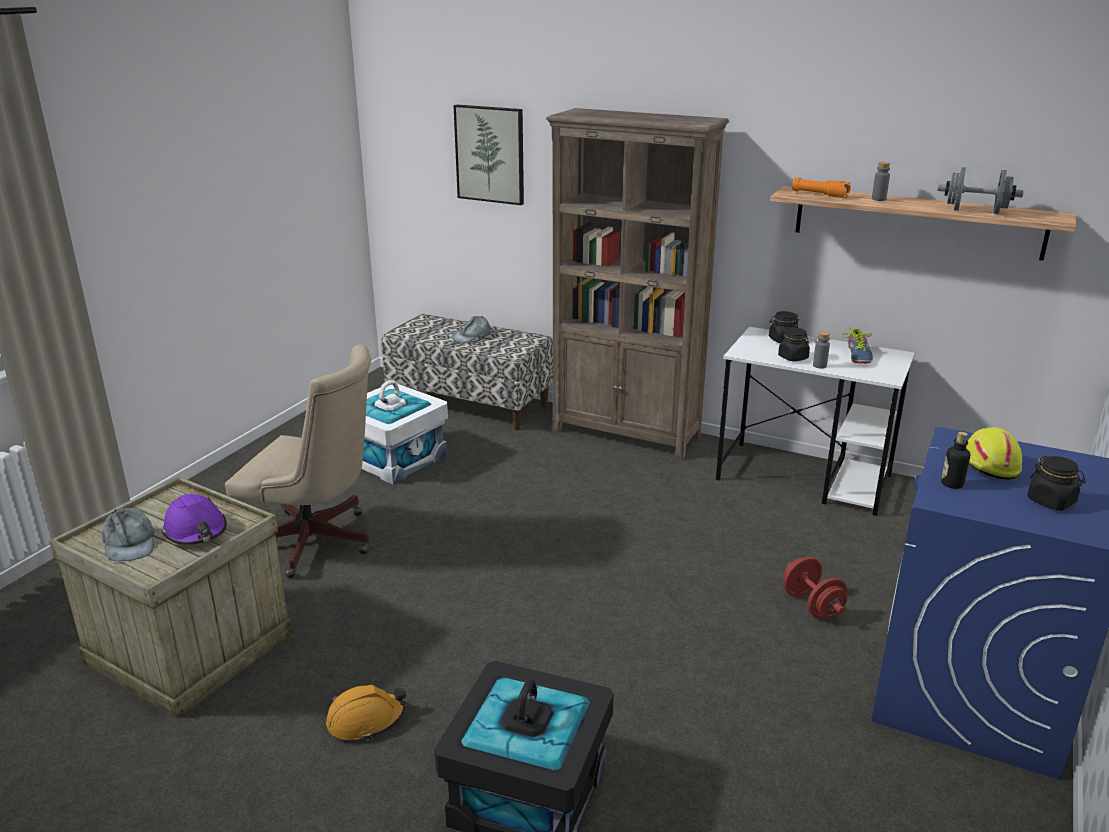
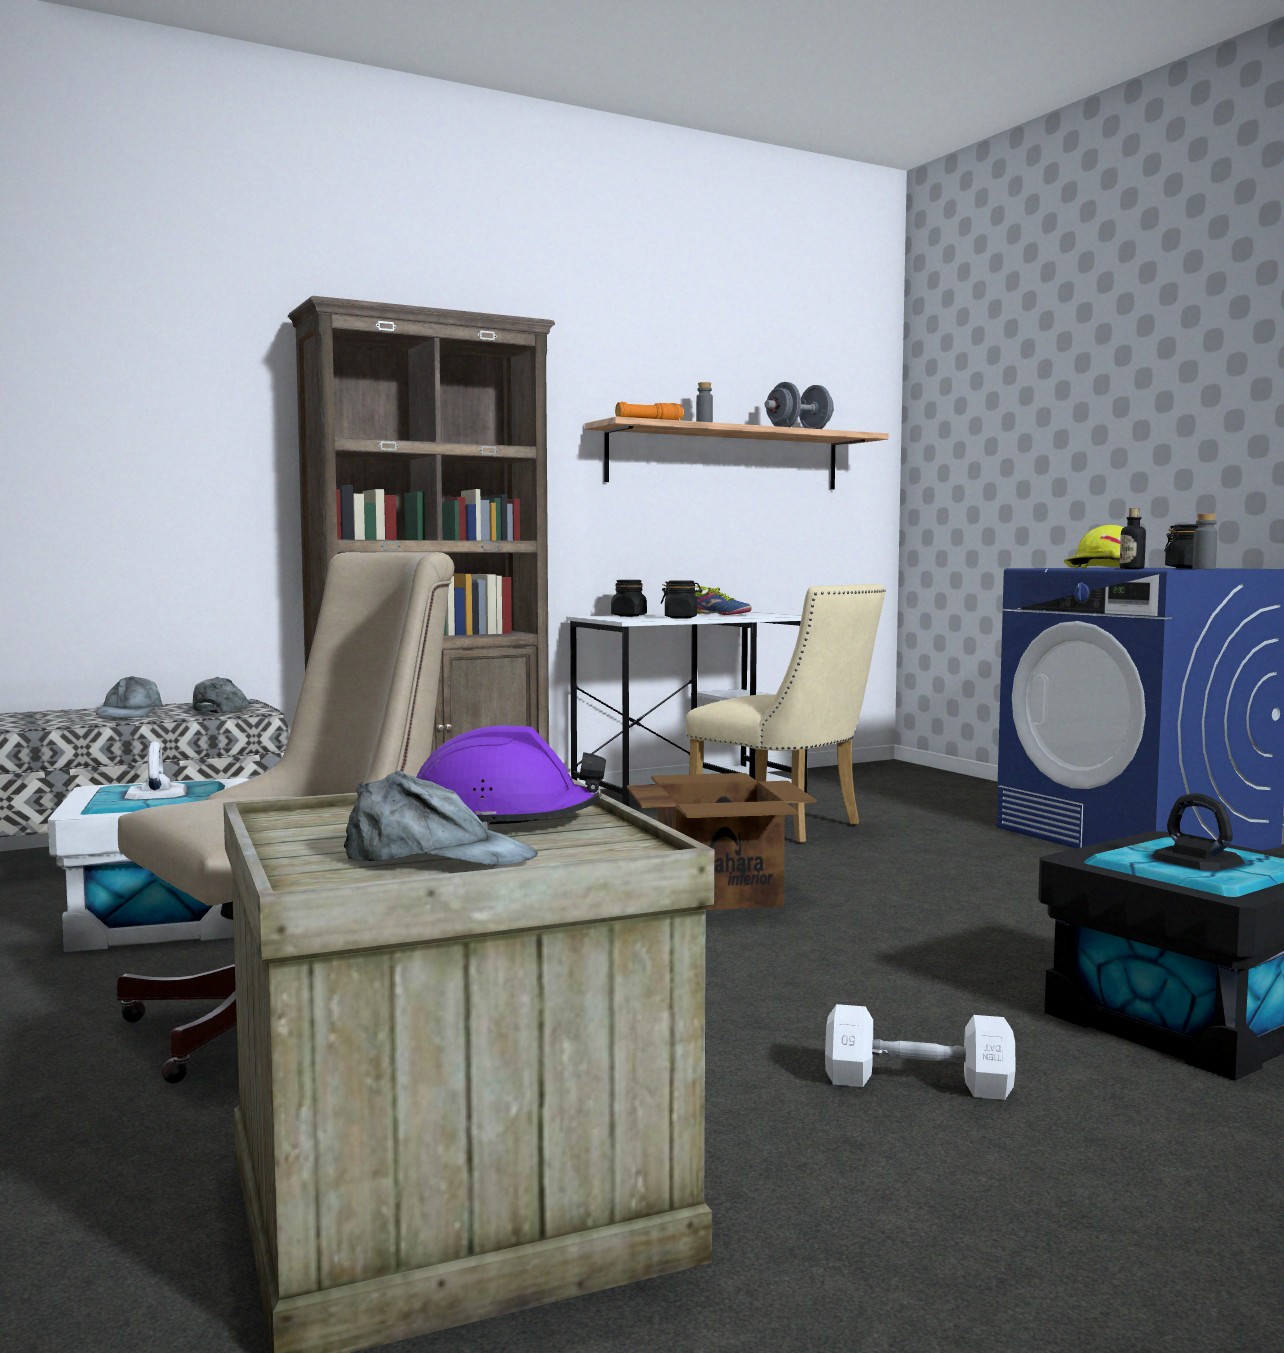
camera: 55 degrees left, 20 degrees down
(366, 720) = (917, 1083): orange hard hat -> white dumbbell
(490, 154) = (118, 390): picture -> none
(508, 347) = (225, 710): none -> grey cap
(592, 569) = (718, 893): none -> cardboard box
(769, 540) = (786, 827): none -> beige chair
(812, 605) = (932, 842): red dumbbell -> none
(819, 366) = (719, 617): grey bottle -> grey bottle (1204, 569)

